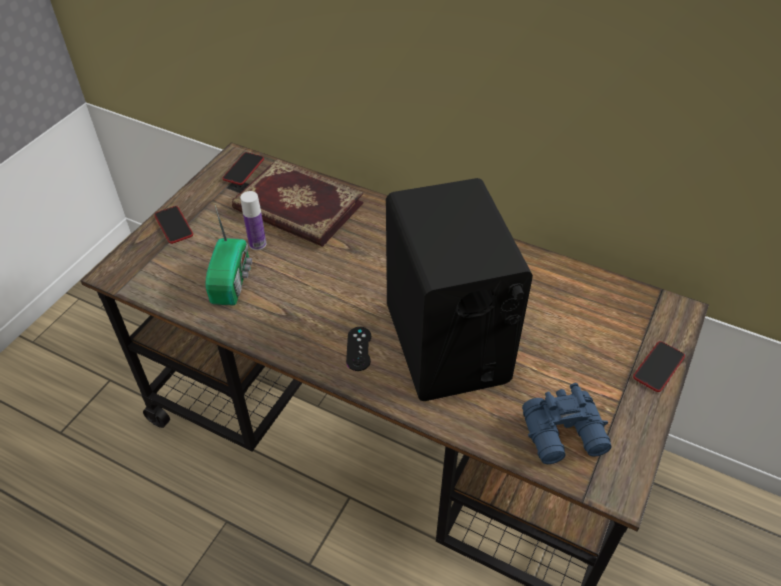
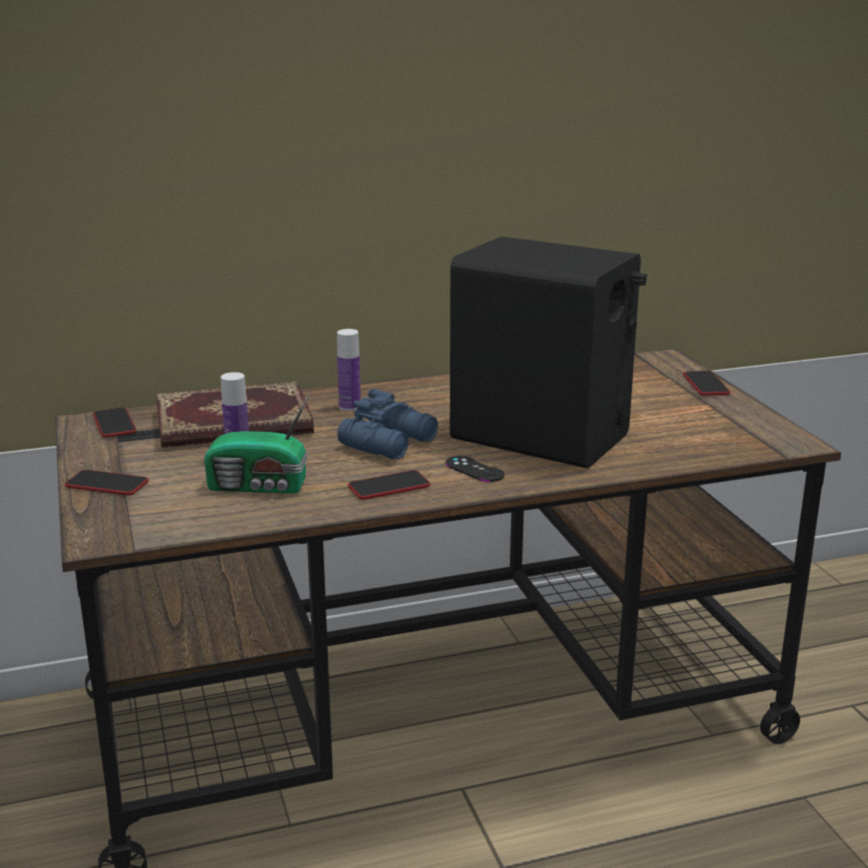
camera: 45 degrees left, 25 degrees down
(232, 280) = (260, 487): radio -> radio turned 135 degrees clockwise
(291, 329) = (389, 487): none -> phone
(379, 231) = (349, 407): none -> bottle
(565, 435) = (716, 437): blue binoculars -> blue binoculars (391, 443)

